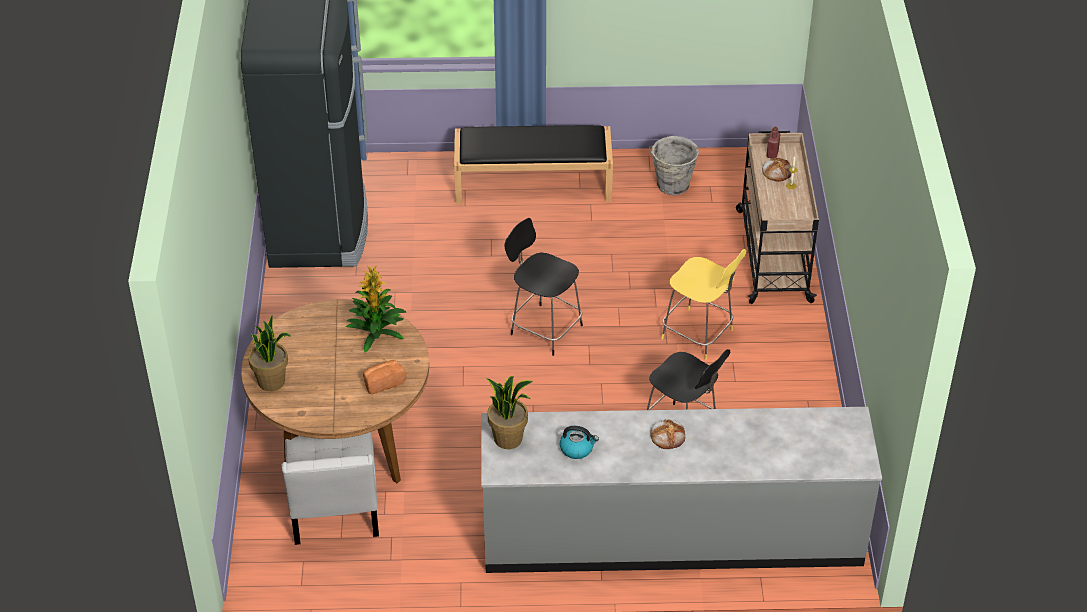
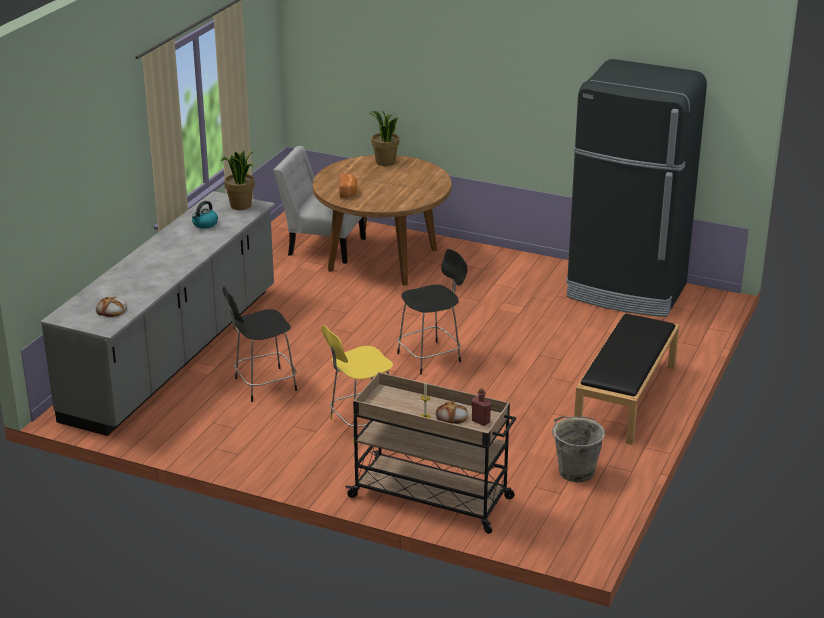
camera: 115 degrees right, 15 degrees down
(377, 331) = (400, 199): potted plant -> none
(668, 436) = (178, 255): bread -> bread (111, 310)

